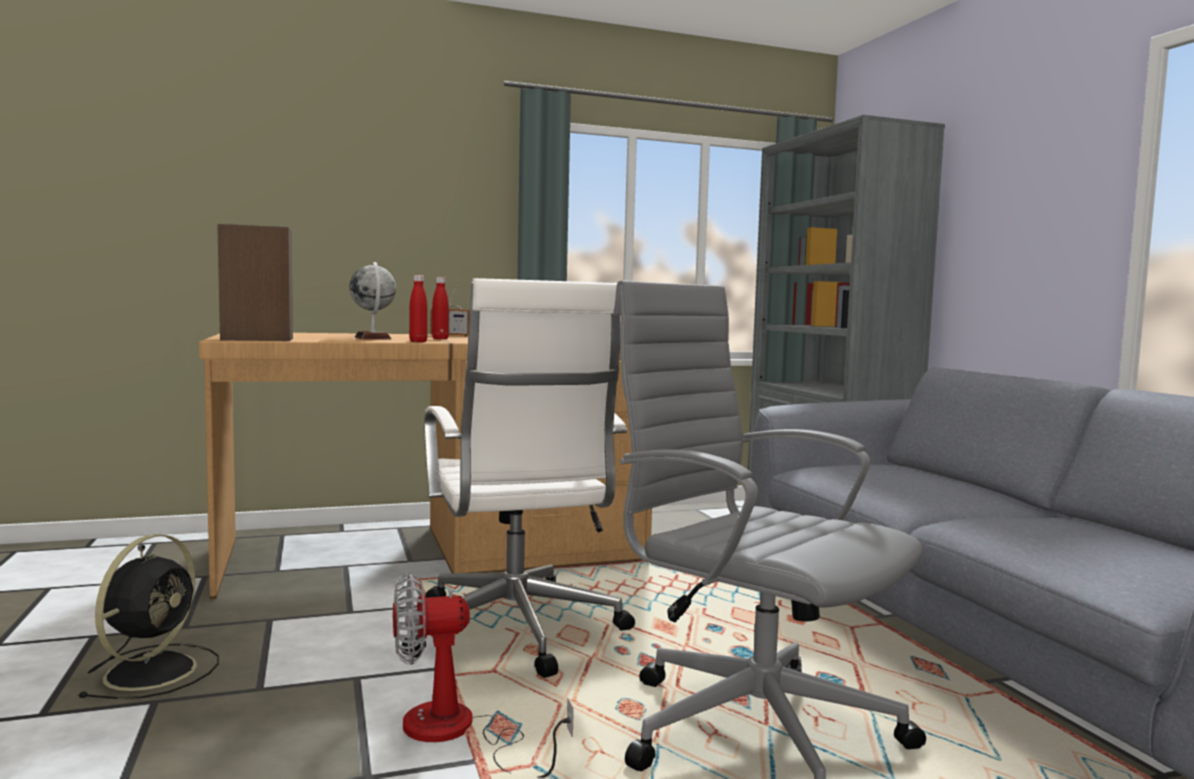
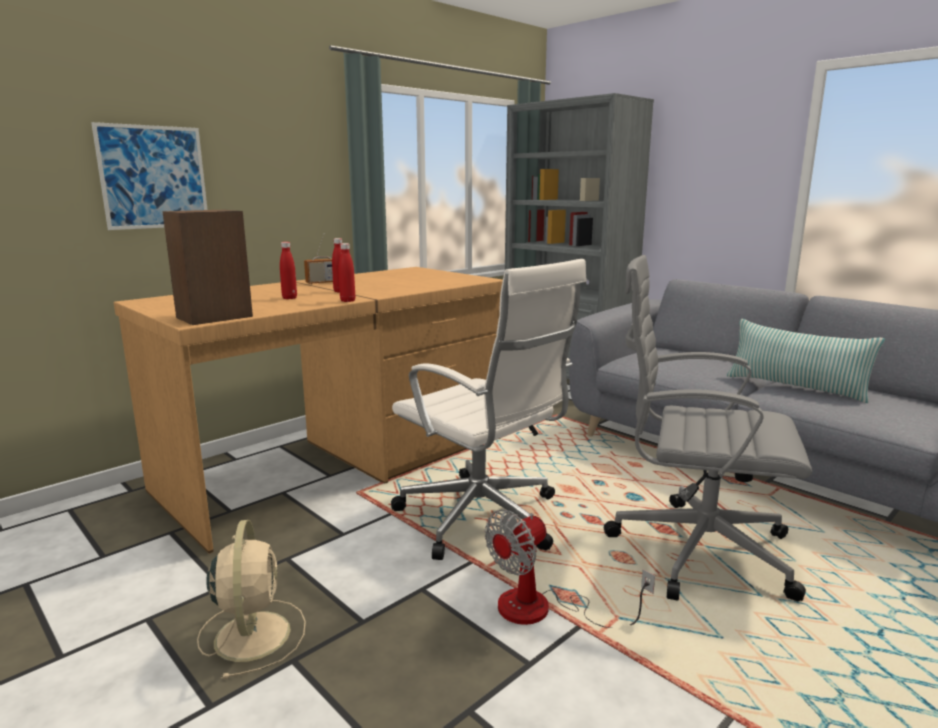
camera: 25 degrees left, 10 degrees up
(154, 670) = (253, 633): black fan -> beige fan
(296, 215) = (154, 177): none -> picture
(373, 338) = (289, 298): globe -> red bottle
(1024, 521) = (796, 387): none -> pillow

